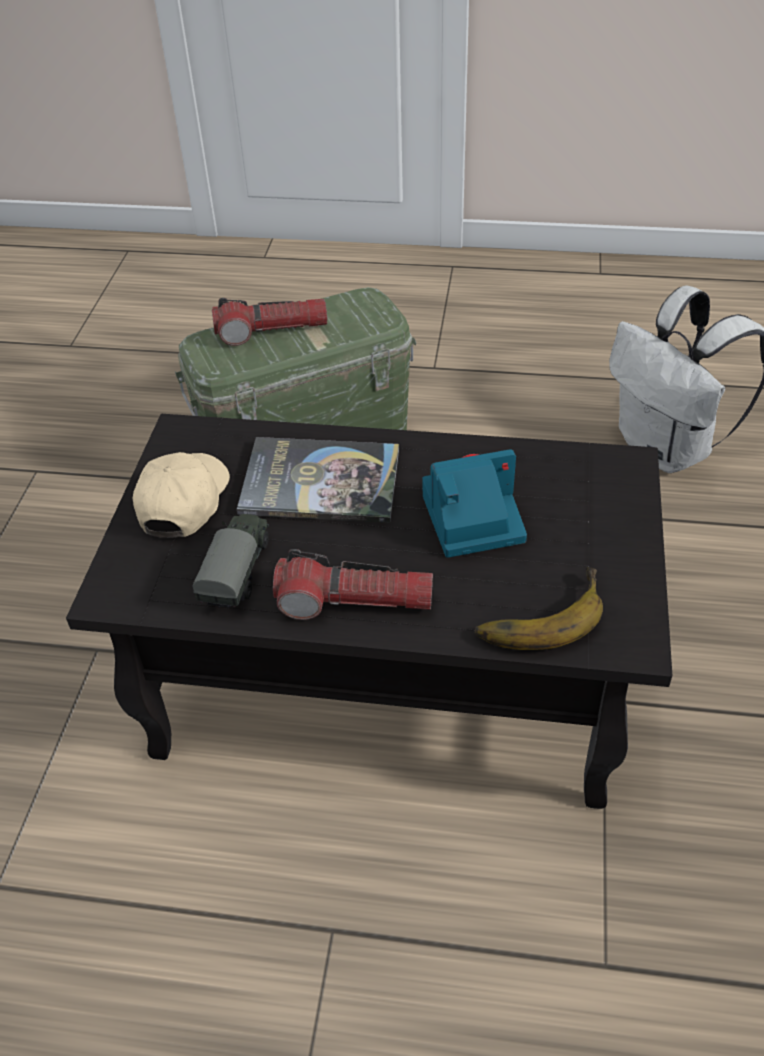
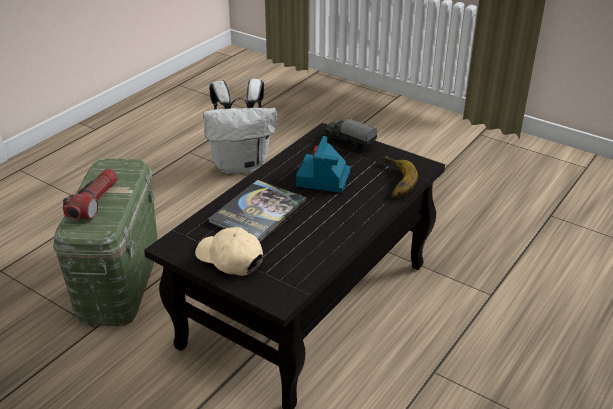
camera: 65 degrees left, 10 degrees down
(238, 572) = (300, 253): toy truck -> toy truck (348, 142)
(354, 602) = (348, 225): flashlight -> none

